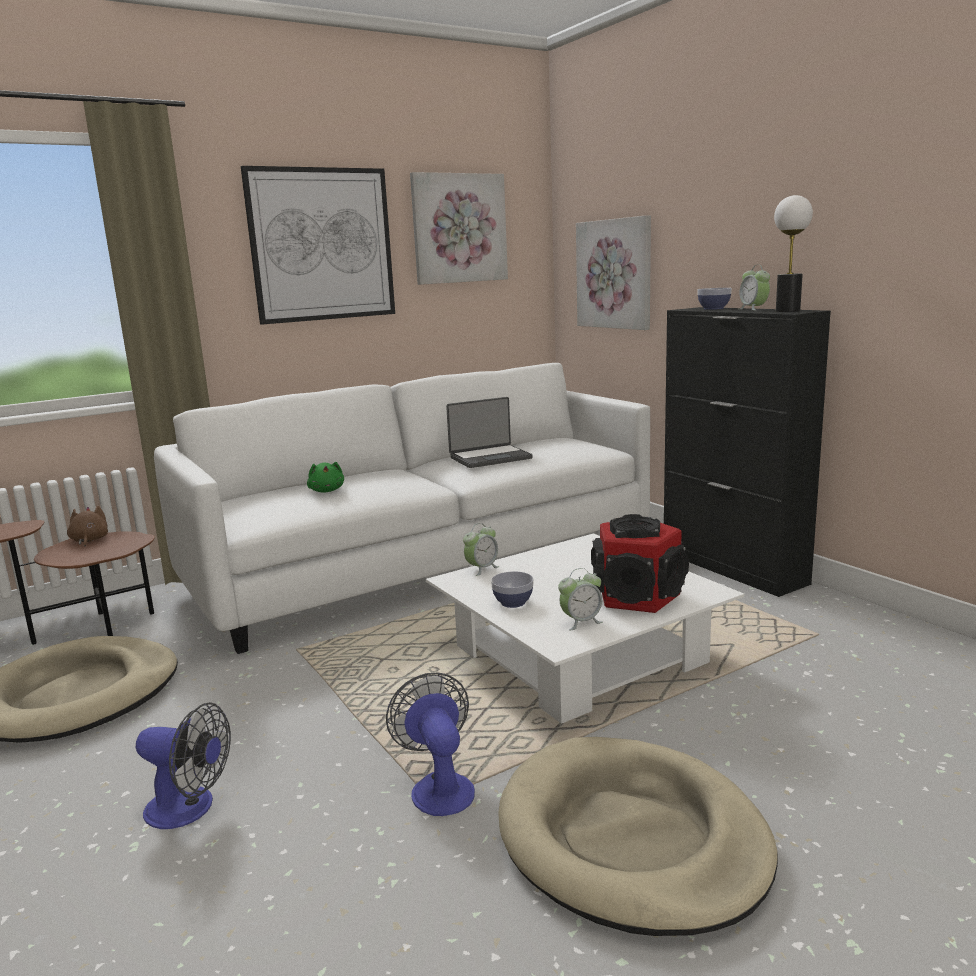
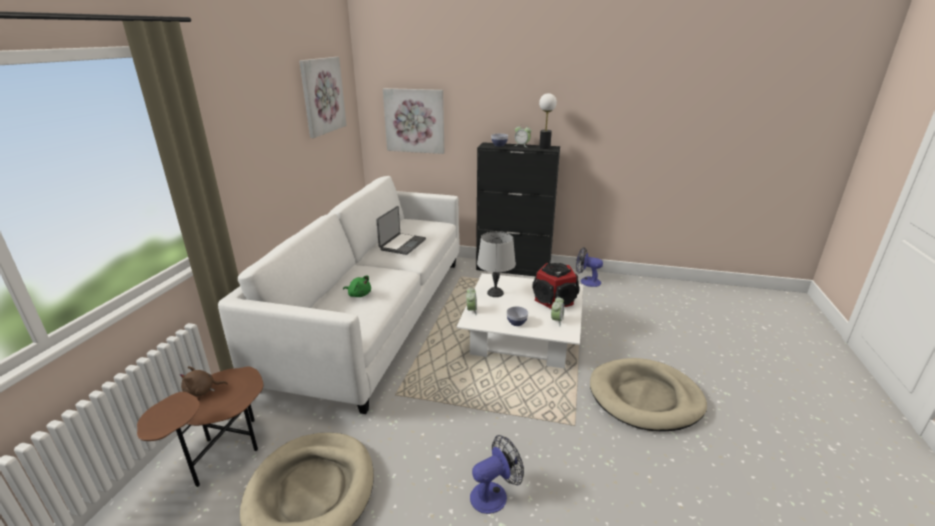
camera: 45 degrees left, 10 degrees up
(89, 540) = (202, 391): brown plush toy -> brown plush toy turned 45 degrees counterclockwise
(322, 245) = (264, 120): picture -> none
(439, 786) = (566, 418): fan -> fan (586, 281)
(559, 560) = (495, 293): none -> grey table lamp

